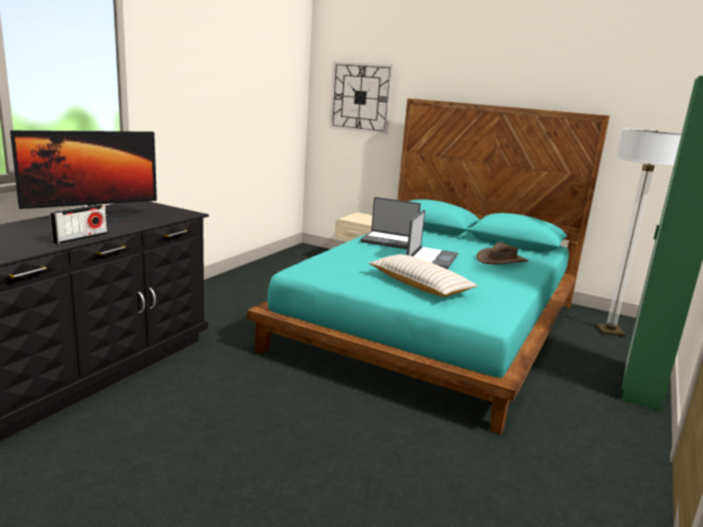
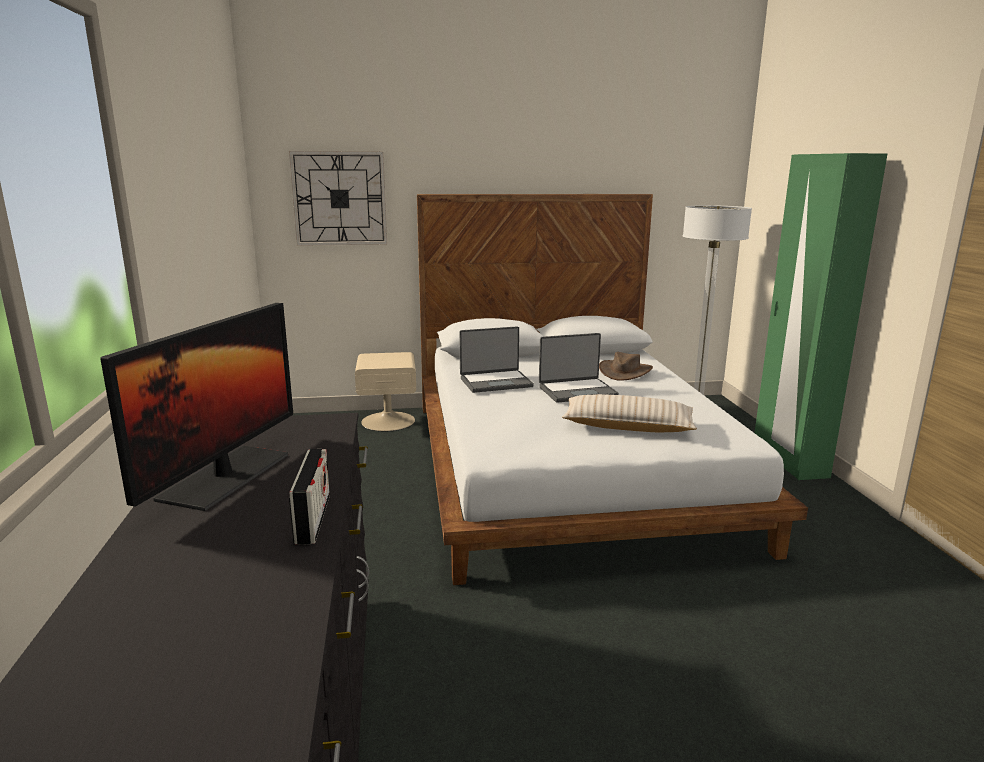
camera: 35 degrees left, 0 degrees up
(431, 259) = (577, 391): laptop -> laptop turned 90 degrees clockwise
(433, 325) = (568, 468): turquoise bed -> white bed

